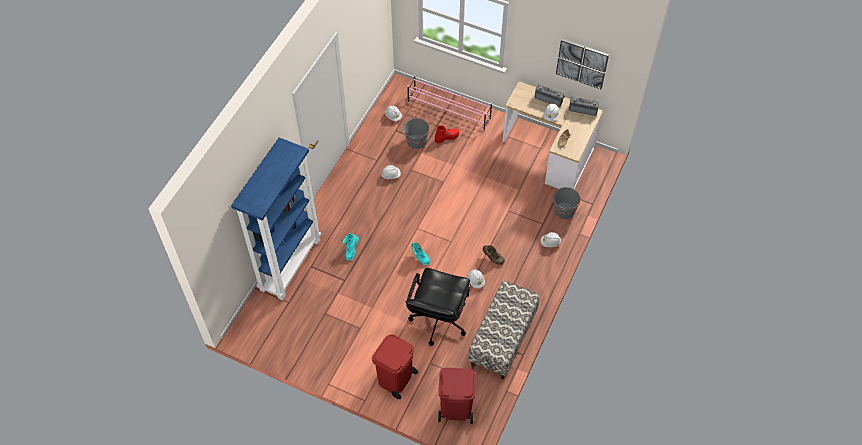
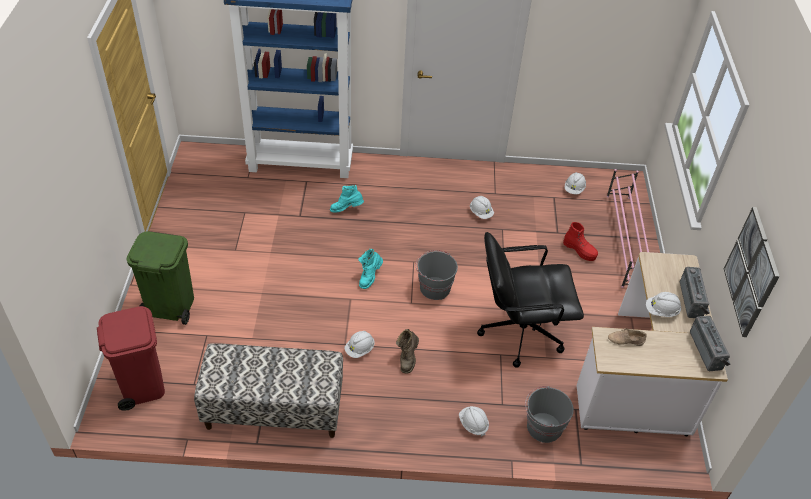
camera: 65 degrees right, 10 degrees down
(395, 379) = (169, 306): red trash can -> green trash can
(416, 141) = (551, 222): grey bucket -> grey bucket (434, 288)
(438, 320) = (278, 325): black office chair -> black office chair (520, 331)

